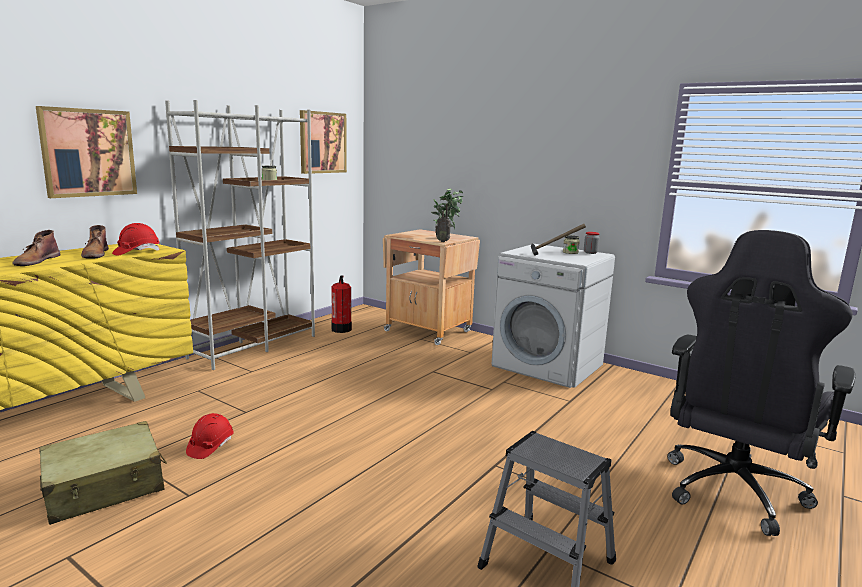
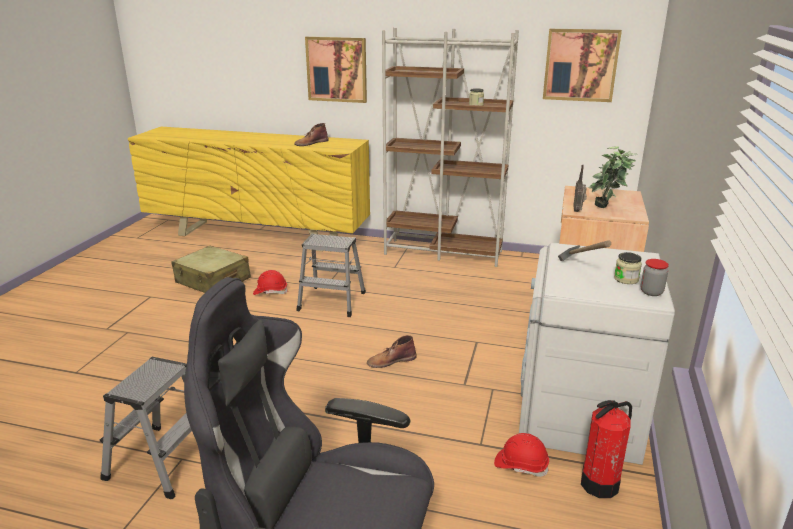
camera: 70 degrees right, 10 degrees up
(36, 261) = (279, 140): brown boot -> brown boot (391, 360)
(136, 252) = (326, 147): red hard hat -> red hard hat (521, 465)
(286, 414) = (332, 301): none -> grey step ladder
(341, 329) = (530, 272): fire extinguisher -> fire extinguisher (600, 484)

